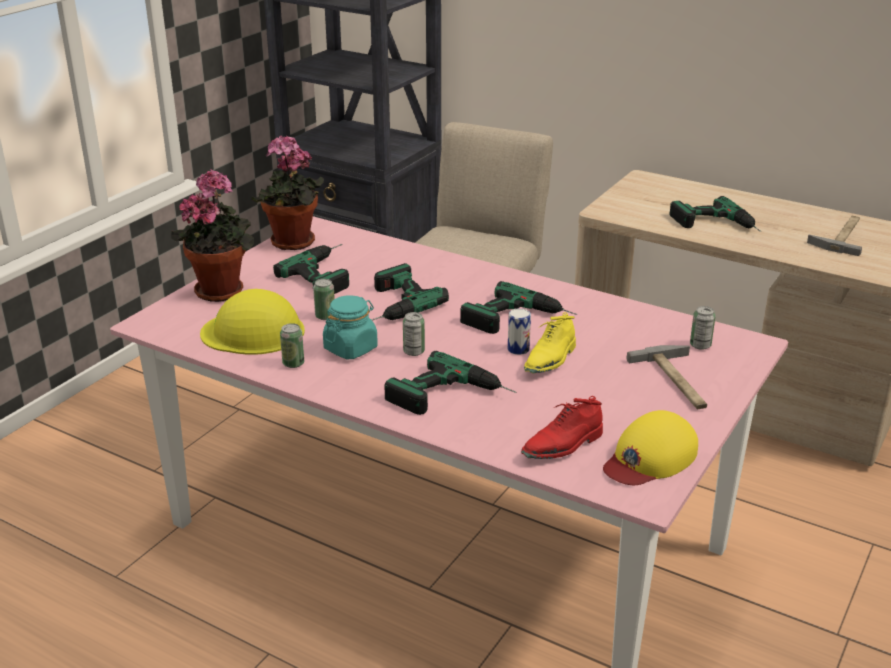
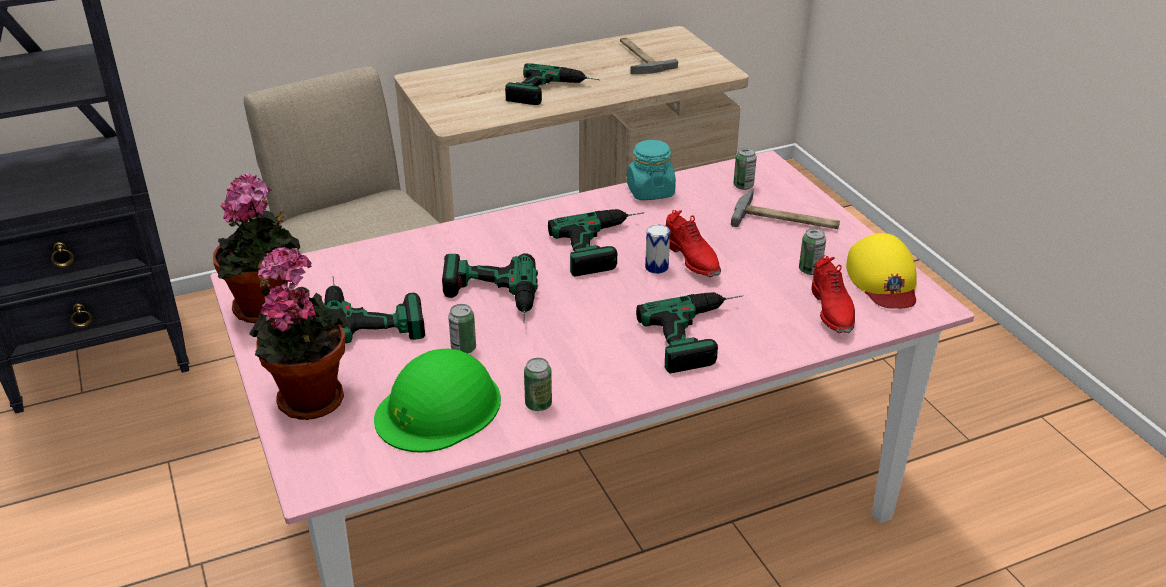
camera: 55 degrees left, 5 degrees up
(253, 332) = (439, 408): yellow hard hat -> green hard hat
(351, 348) = (549, 357): turquoise jar -> turquoise jar (650, 191)
(414, 351) = (598, 323): can -> can (810, 270)
(550, 360) = (692, 260): yellow shoe -> red shoe

